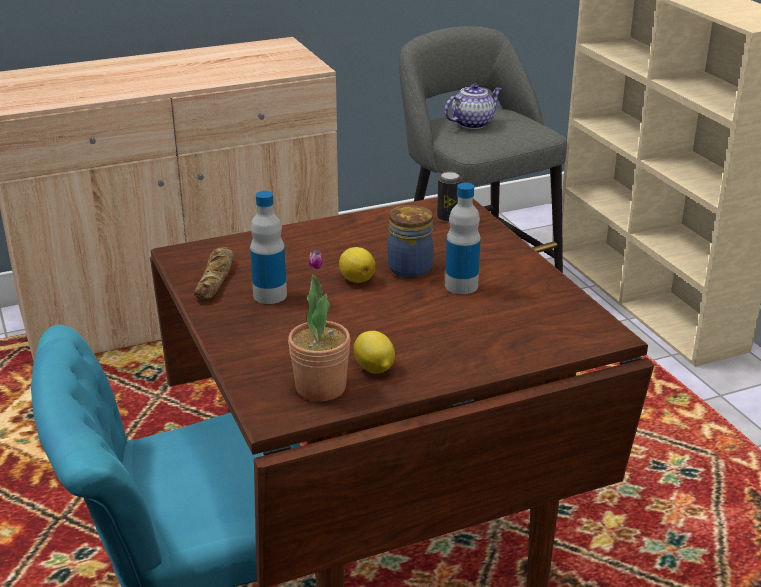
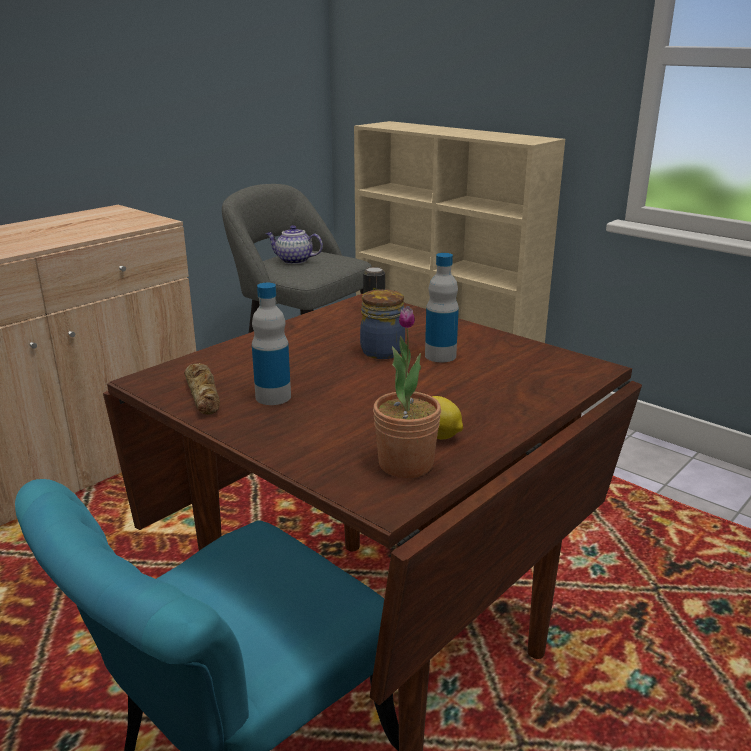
camera: 25 degrees left, 5 degrees down
(356, 279) = (343, 368): lemon -> none
(473, 123) = (293, 261): teapot -> teapot turned 105 degrees counterclockwise

